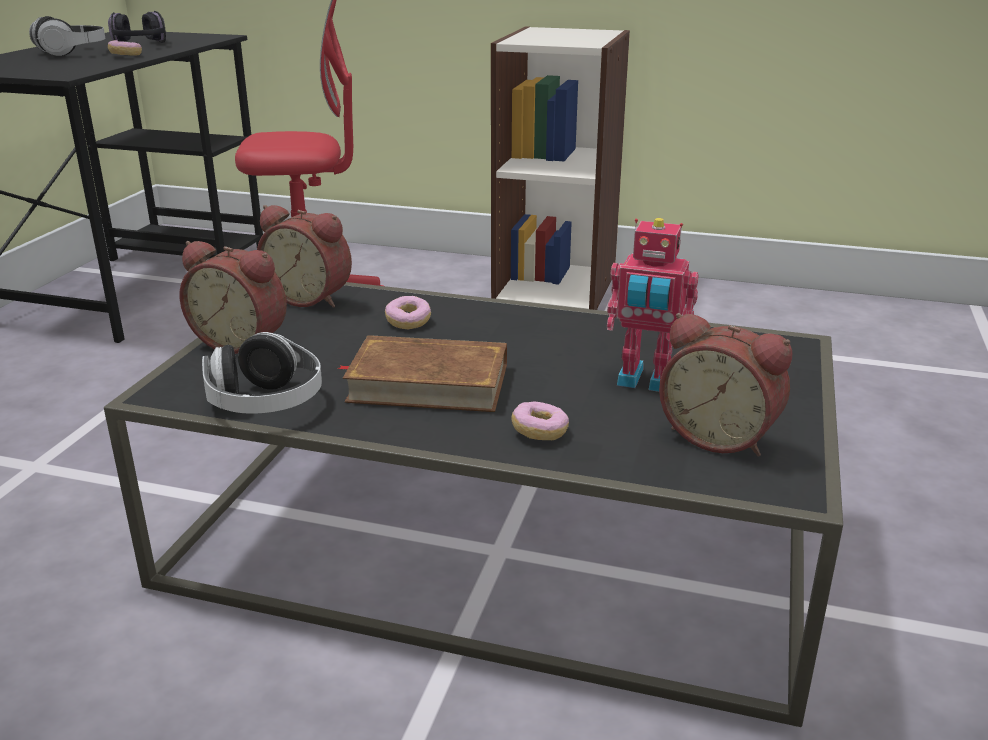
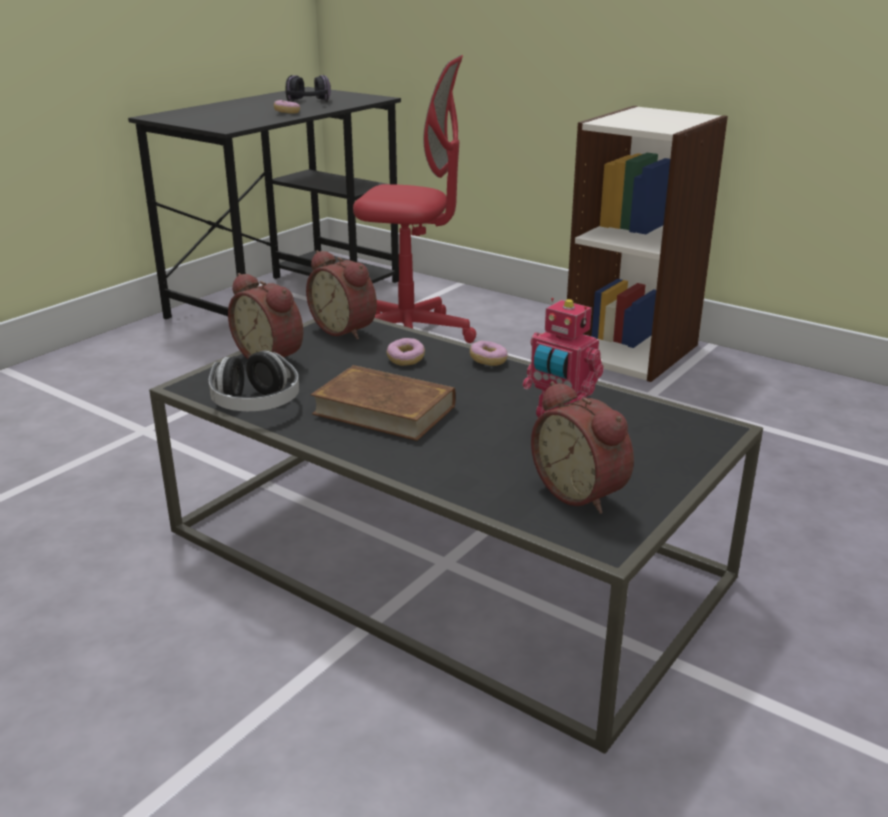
camera: 20 degrees right, 0 degrees up
(72, 52) = (251, 107): headphones -> none
(539, 432) = (439, 462): donut -> donut (488, 361)

